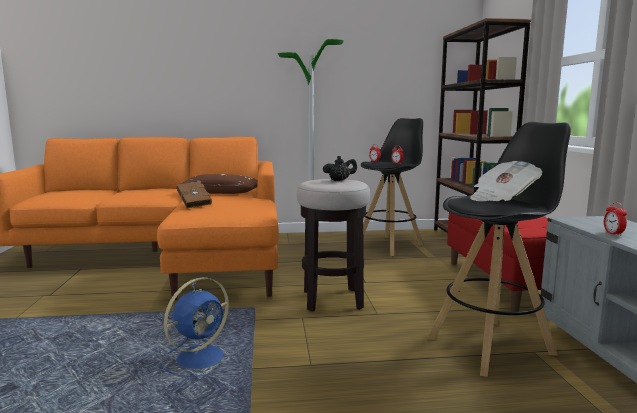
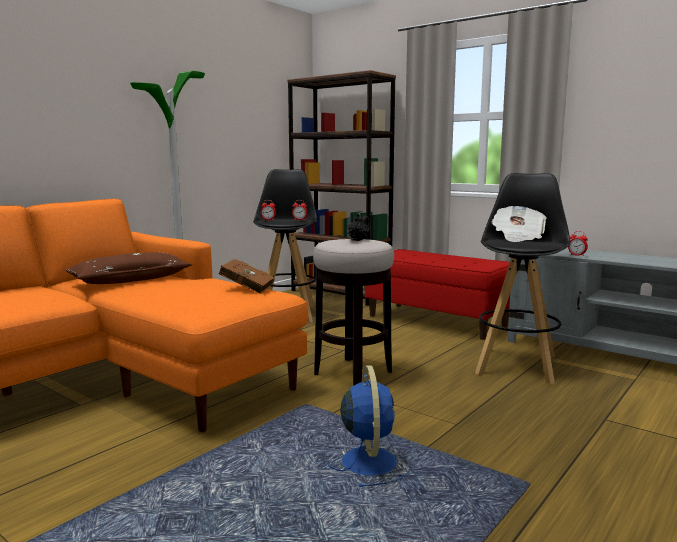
camera: 45 degrees left, 0 degrees up
(194, 204) = (158, 297): brown book -> brown book (245, 288)

